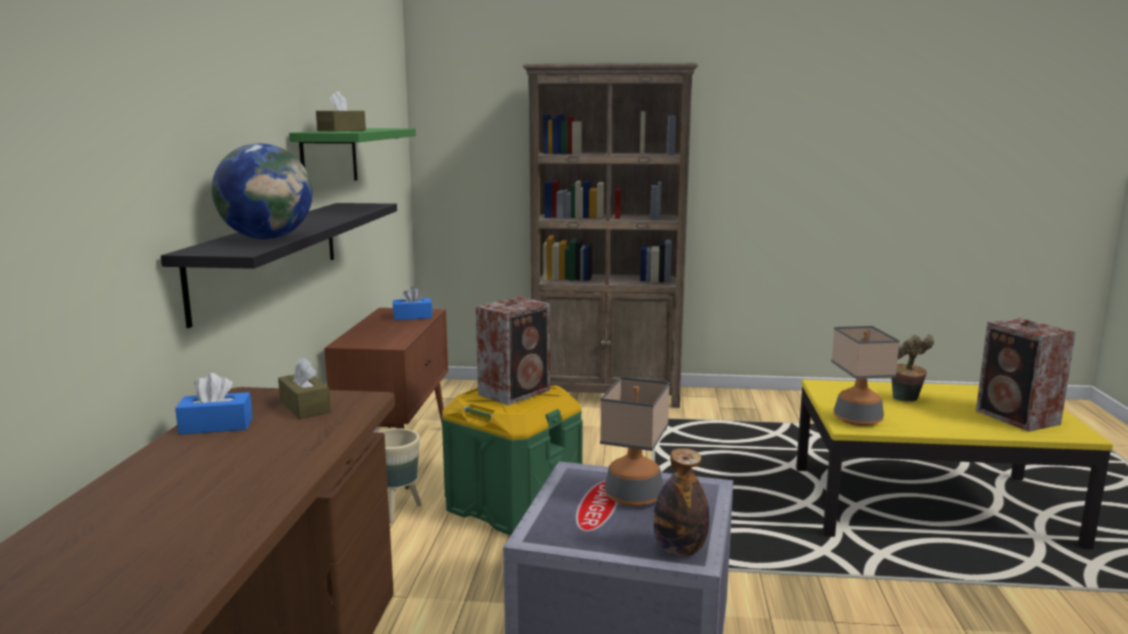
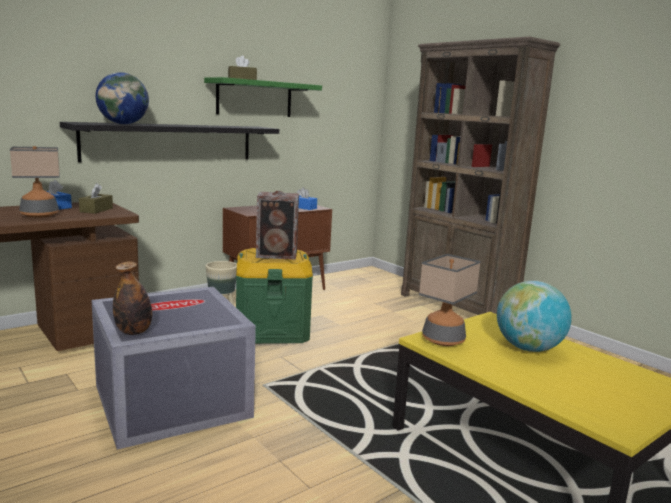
camera: 45 degrees right, 0 degrees up
(633, 496) = (191, 309): table lamp -> table lamp (40, 215)
(906, 400) = (528, 348): potted plant -> globe
(1018, 418) = (594, 396): speaker -> none

